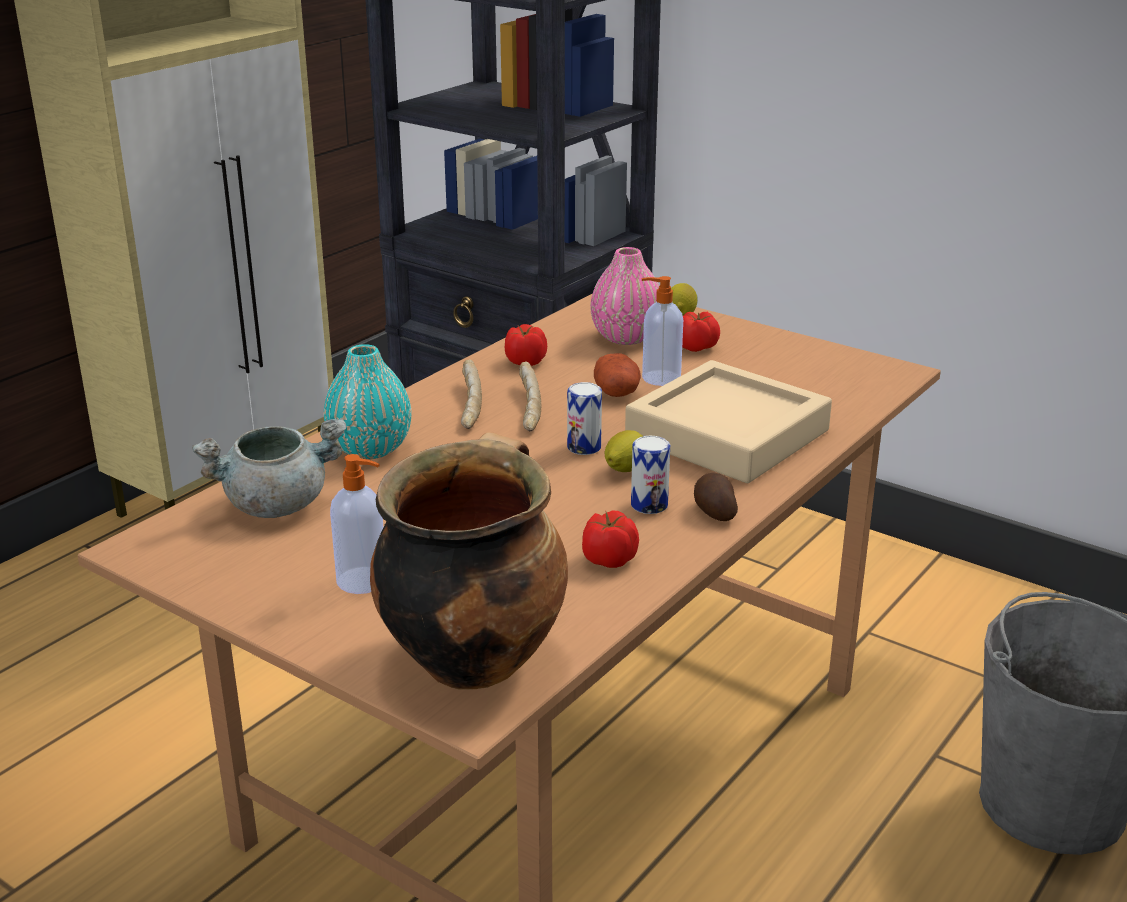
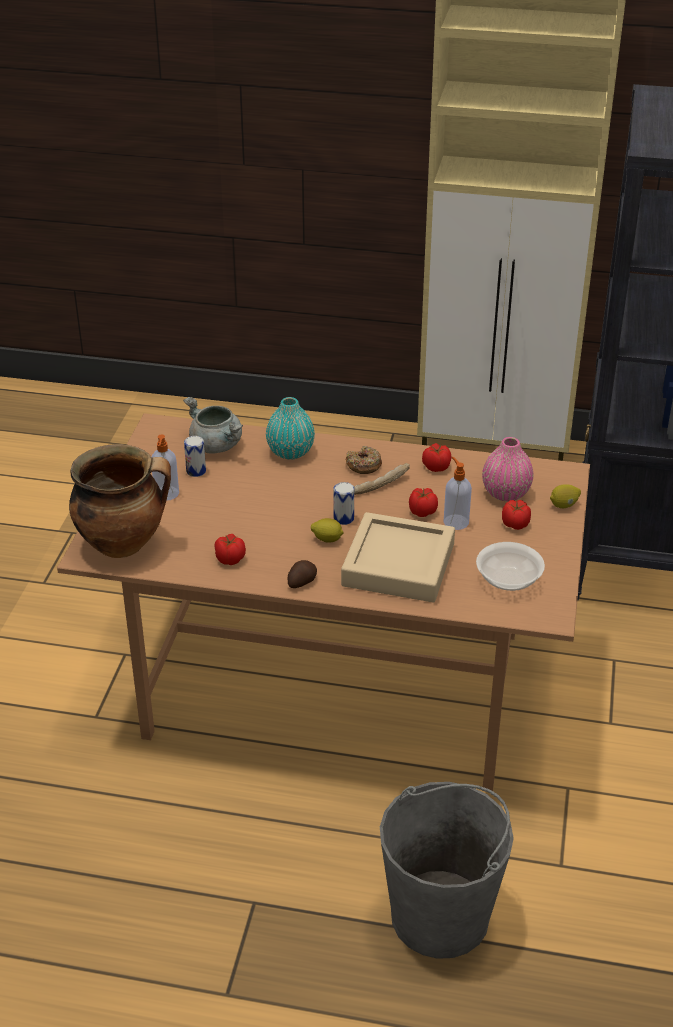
camera: 65 degrees right, 10 degrees up
(468, 405) = (363, 465): bread -> donut
(617, 392) = (422, 511): potato -> tomato
(649, 505) = (294, 557): can -> can (196, 471)
(807, 377) = (508, 579): none -> bowl

